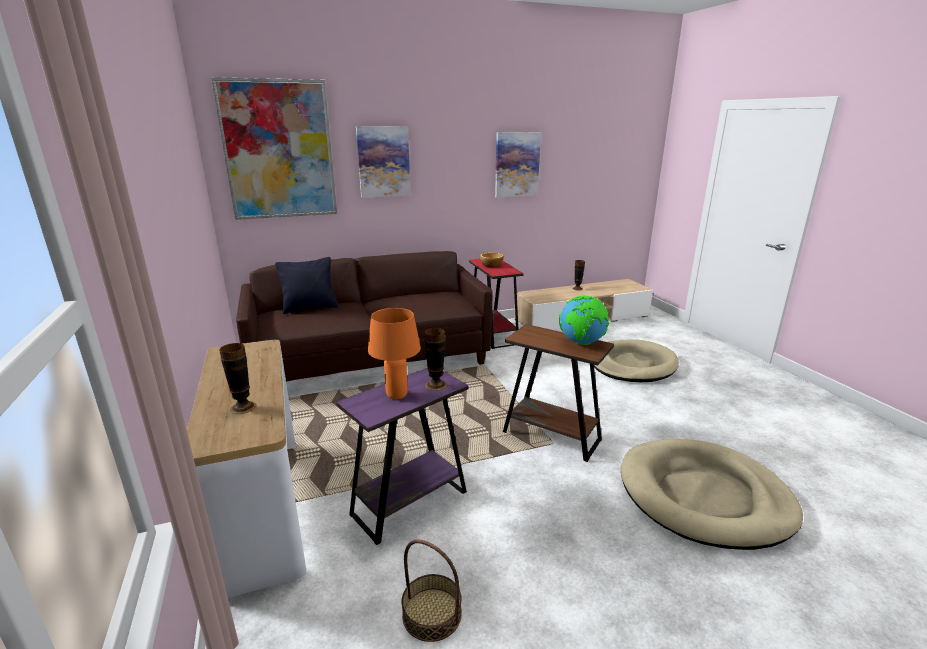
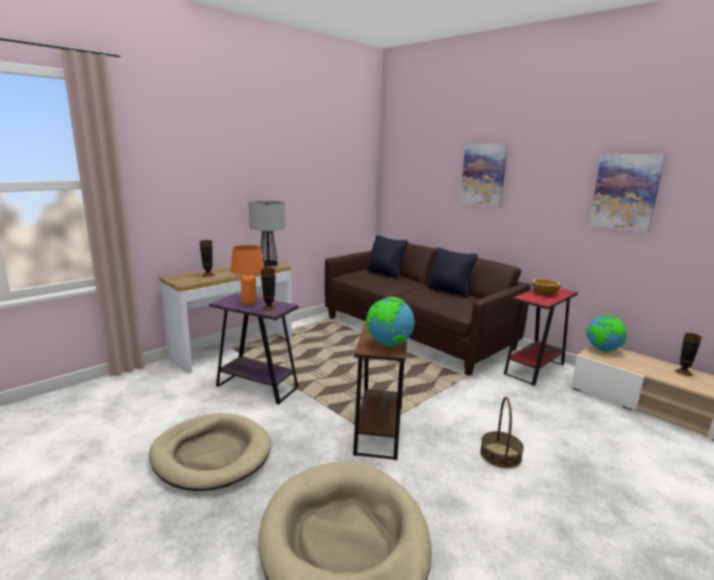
camera: 65 degrees right, 5 degrees down
(255, 353) = (268, 266): none -> table lamp
(279, 150) = (416, 159): picture -> none
(409, 296) = (449, 291): none -> black pillow
(431, 614) = (167, 415): basket -> basket (500, 455)
(531, 295) = (603, 350): none -> globe
(633, 365) = (597, 469): beige dog bed -> beige dog bed (211, 454)

